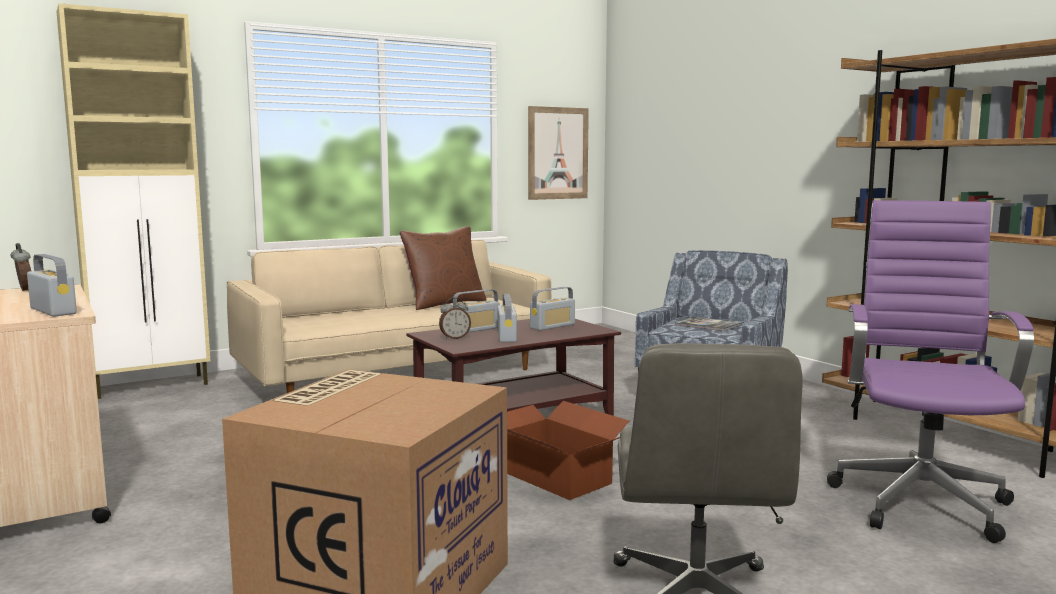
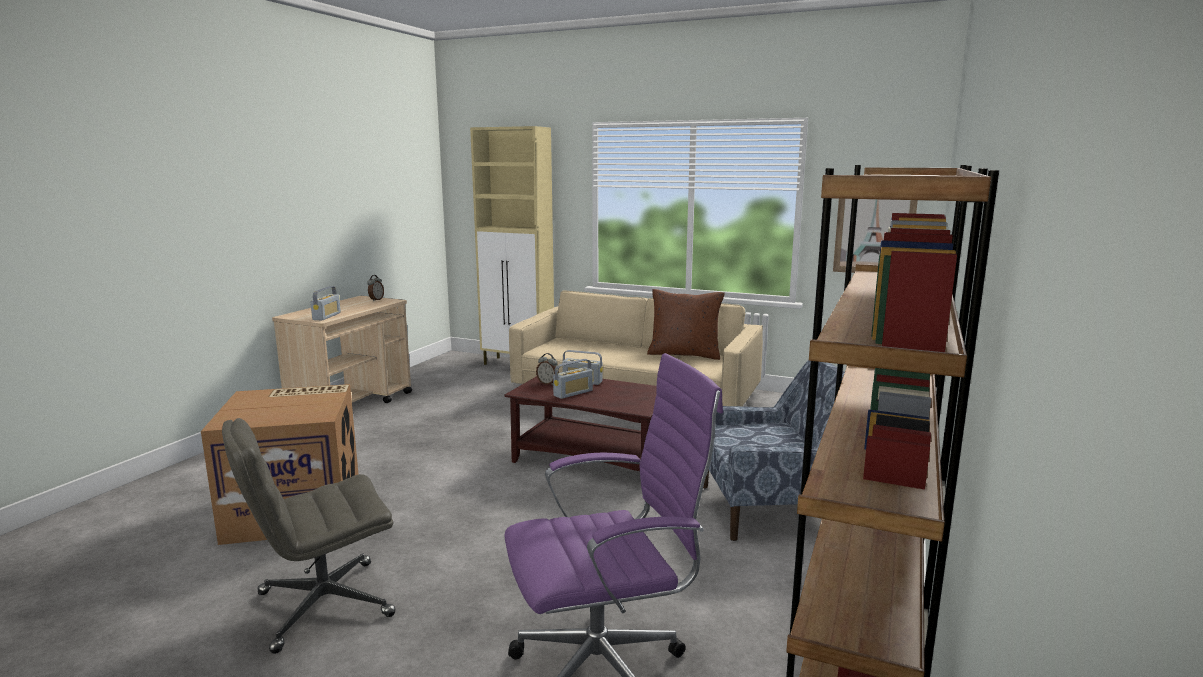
camera: 55 degrees right, 5 degrees up
(552, 326) = (629, 395): radio -> none
(557, 477) = (494, 506): cardboard box -> none
(708, 325) = (766, 438): book -> none

